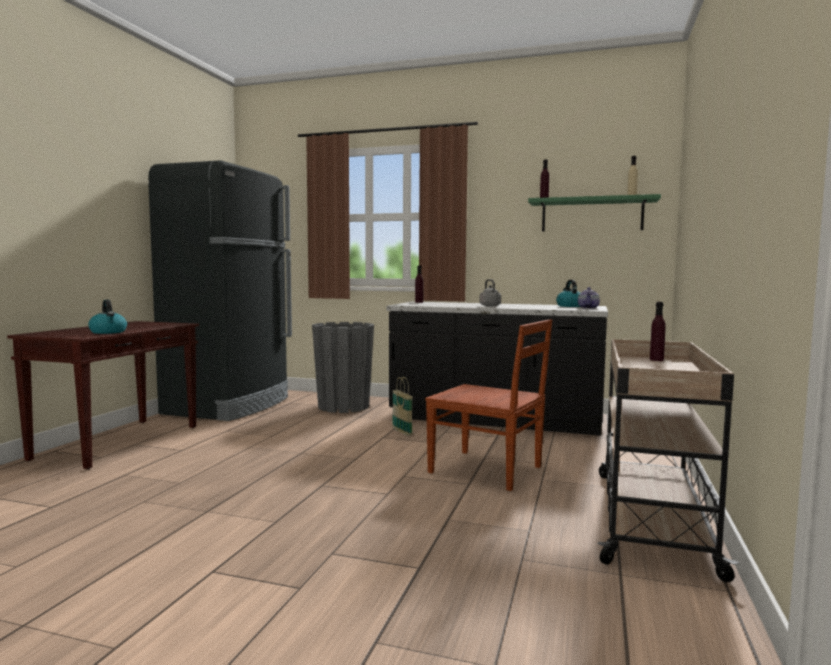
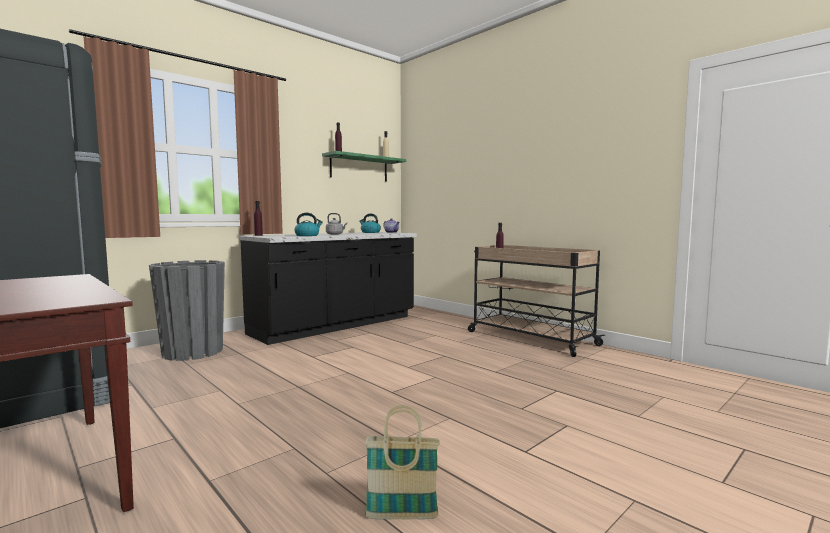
camera: 60 degrees left, 0 degrees up
(108, 332) = (77, 293): kettle -> kettle (307, 235)
(402, 432) = (310, 349): basket -> basket (402, 516)
(488, 470) = (428, 347): brown chair -> none

